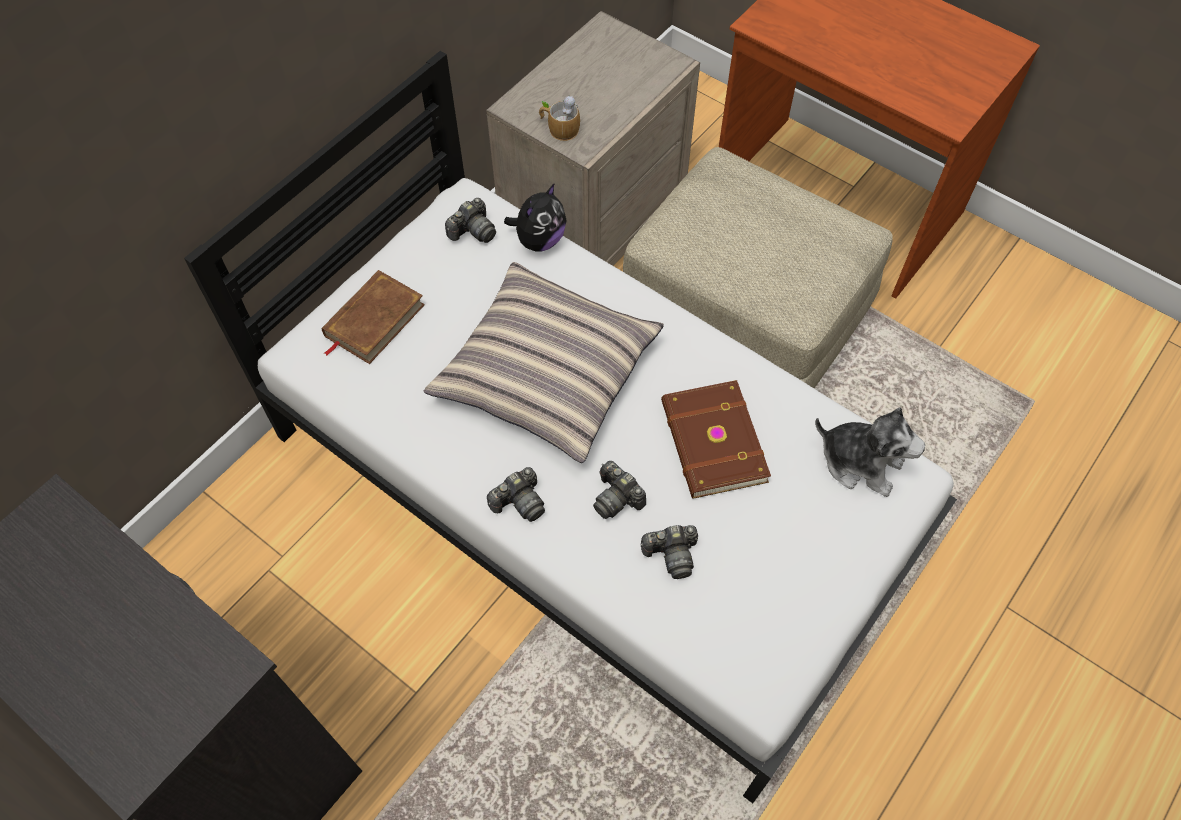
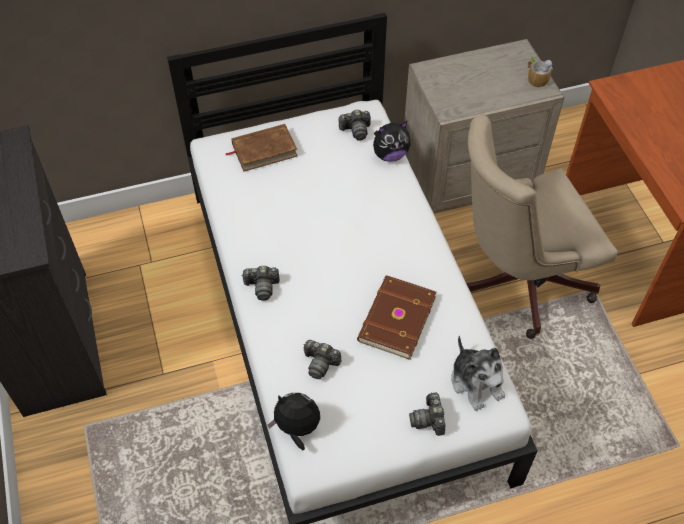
camera: 35 degrees right, 5 degrees down
(547, 372) = (334, 228): pillow -> none
(559, 127) = (443, 94): mug -> mug (536, 78)
(617, 498) = (316, 316): camera -> camera (429, 419)
(710, 656) = (297, 428): none -> plush toy
(741, 318) = (516, 281): beige ottoman -> beige office chair

